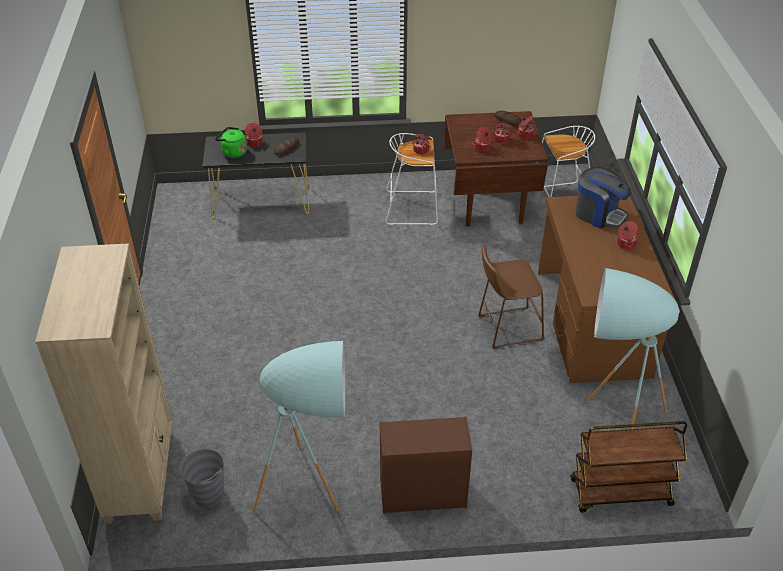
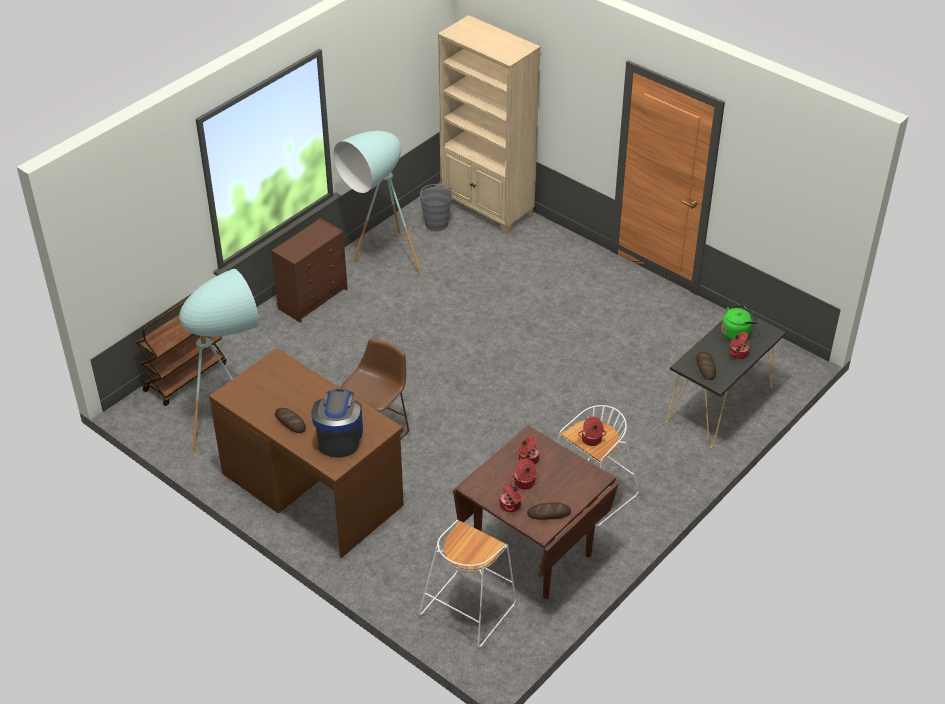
camera: 135 degrees right, 0 degrees up
(599, 214) = (339, 438): coffee machine -> coffee machine turned 105 degrees clockwise
(625, 244) = (290, 422): cooking pot -> bread

